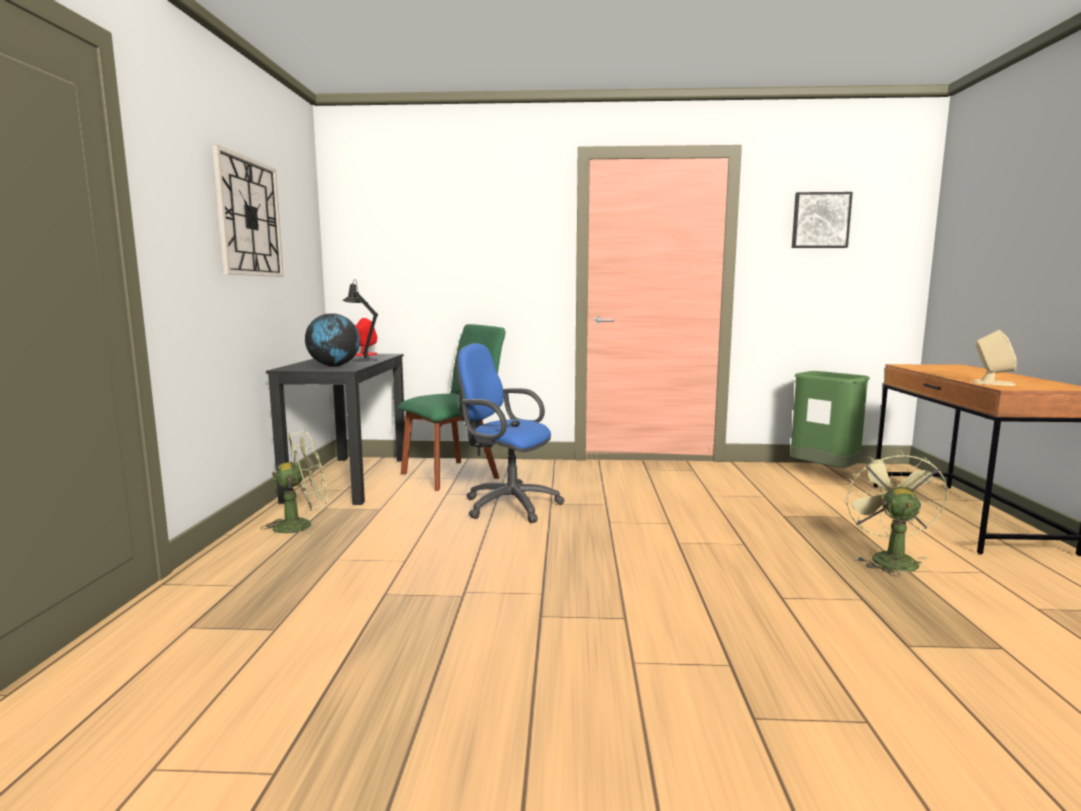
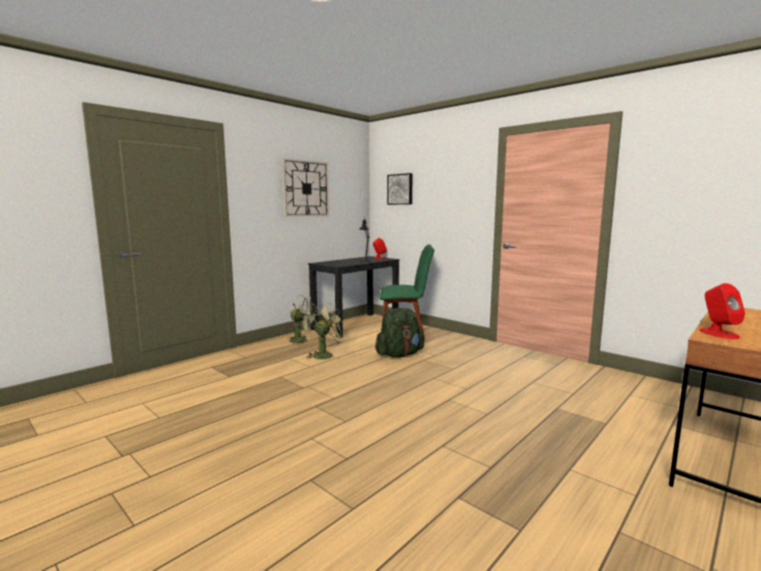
camera: 40 degrees right, 0 degrees up
(334, 366) = (340, 263): globe -> none
(506, 505) = (399, 355): blue office chair -> green backpack
(820, 220) = (697, 168): picture -> picture (400, 189)
(823, 474) = (670, 393): green trash can -> none
(888, 558) = (572, 457): green fan -> green fan (326, 355)
(992, 383) = (718, 333): beige speaker -> red speaker

